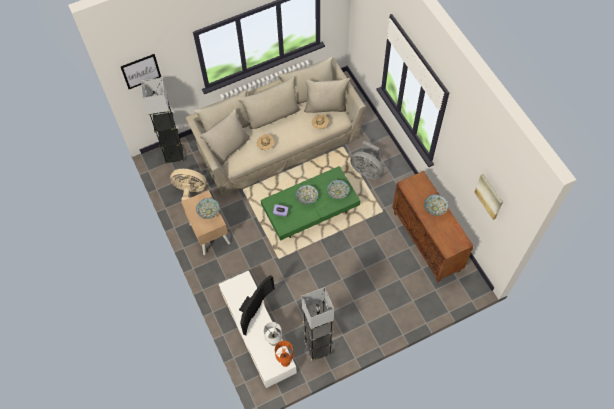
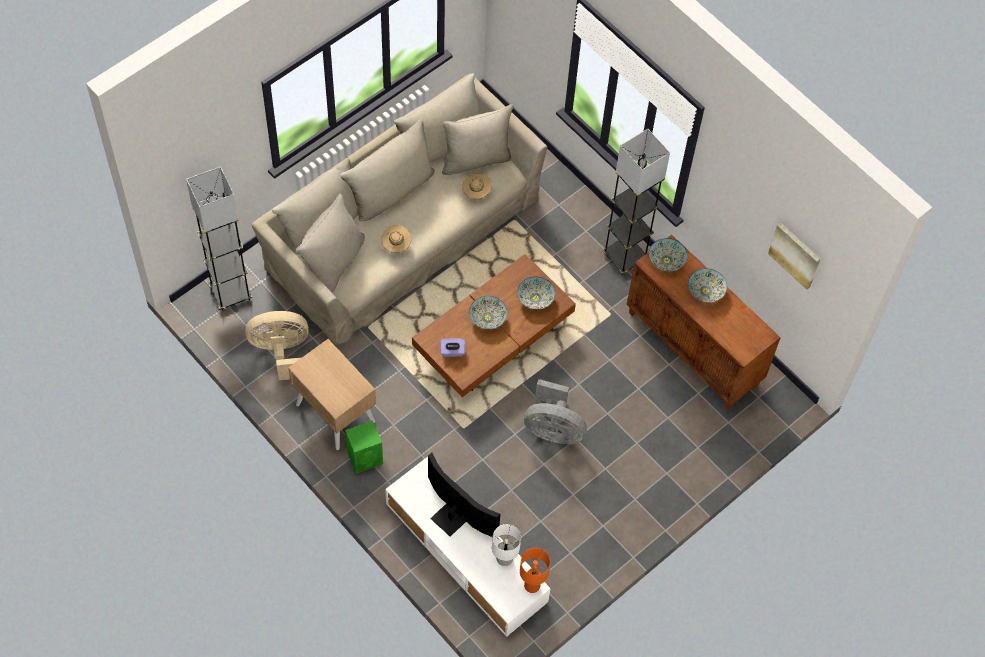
camera: 20 degrees left, 0 degrees up
(141, 71) = (184, 163): picture -> none
(208, 211) = (340, 374): bowl -> bowl (666, 260)
(218, 263) = (366, 457): none -> green speaker
(252, 308) = (454, 515): television -> television turned 60 degrees counterclockwise
(310, 211) = (492, 339): green coffee table -> brown coffee table
(318, 348) = (570, 556): grey floor lamp -> grey floor lamp (624, 257)
(367, 170) = (565, 252): grey fan -> grey fan (553, 429)

